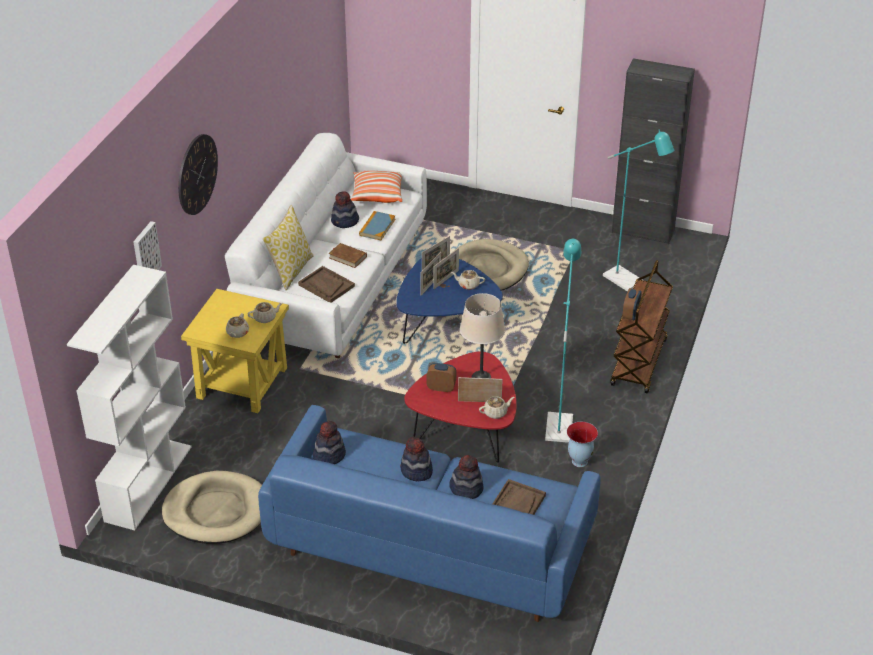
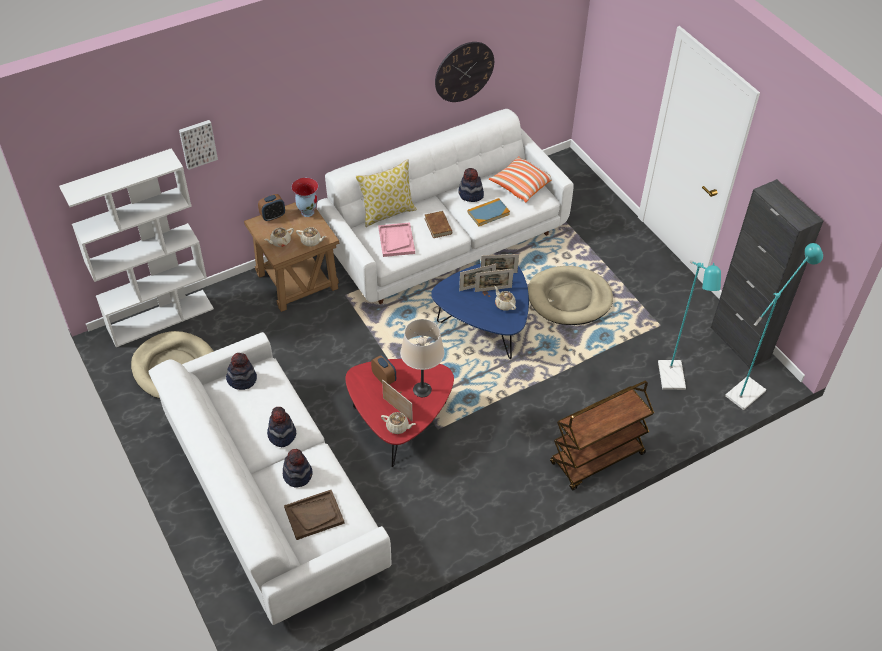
camera: 40 degrees right, 10 degrees up
(197, 174) = (293, 98): wall clock -> wall clock (464, 71)
(242, 382) = (297, 280): yellow side table -> brown side table
(326, 286) = (396, 240): brown tray -> pink tray
(429, 546) = (272, 497): blue sofa -> white sofa
(559, 422) = (475, 466): turquoise floor lamp -> turquoise floor lamp (749, 389)
(579, 461) = (452, 509): vase -> vase (307, 211)
(630, 315) = (585, 415): alarm clock -> alarm clock (273, 216)

